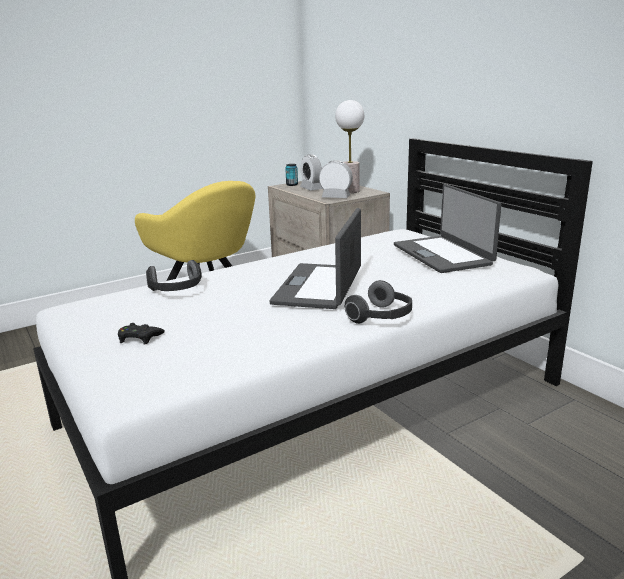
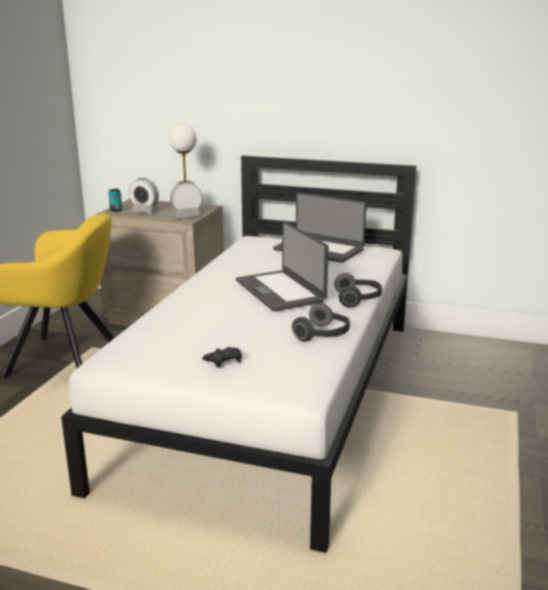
camera: 40 degrees left, 0 degrees up
(177, 291) = (174, 322): headphones -> headphones (323, 335)

